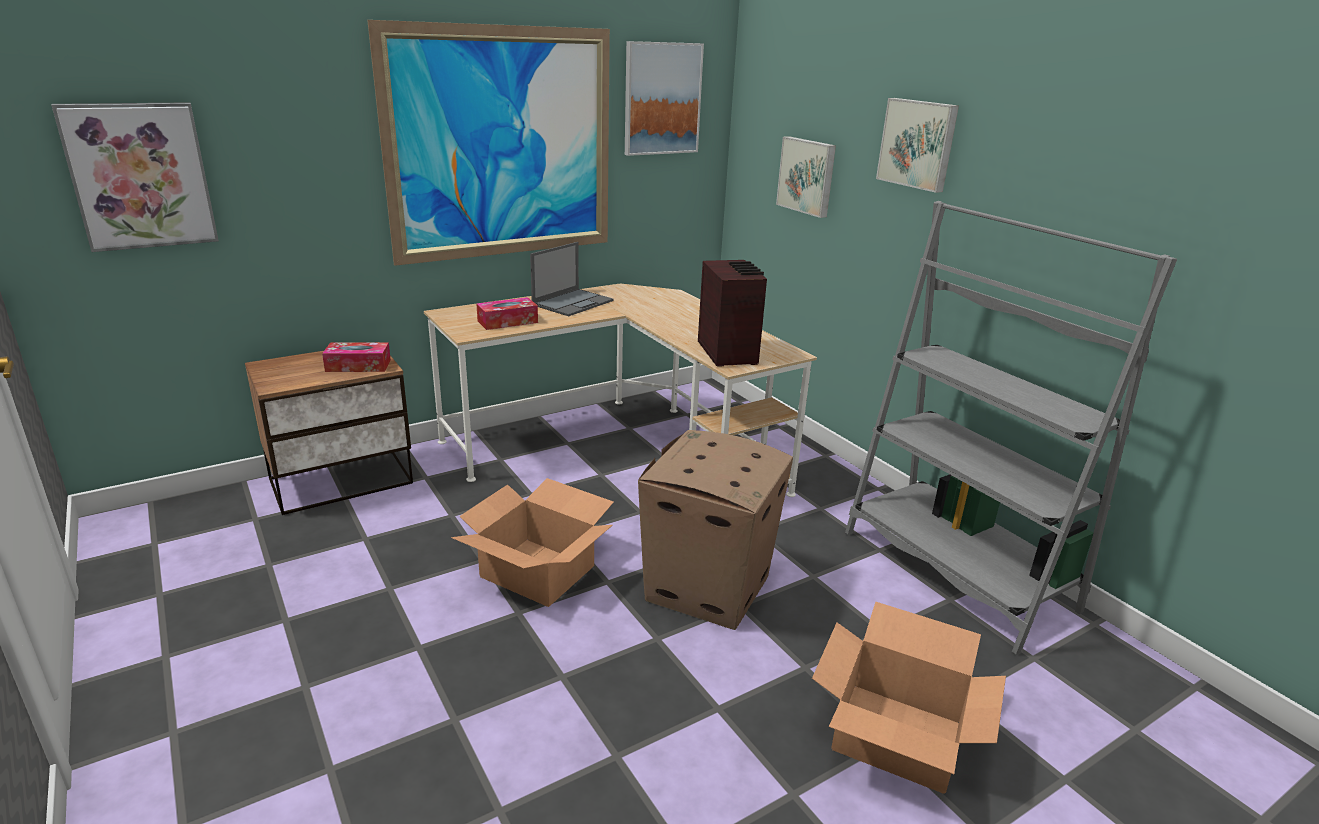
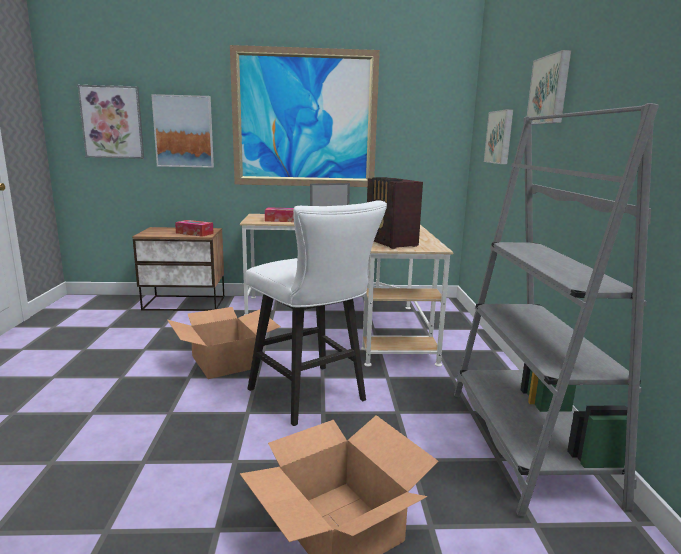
camera: 30 degrees right, 10 degrees down
(662, 99) = (417, 95): picture -> picture (184, 131)
(707, 589) = (312, 397): cardboard box -> white stool
(728, 352) = (391, 243): radio -> radio turned 135 degrees clockwise

